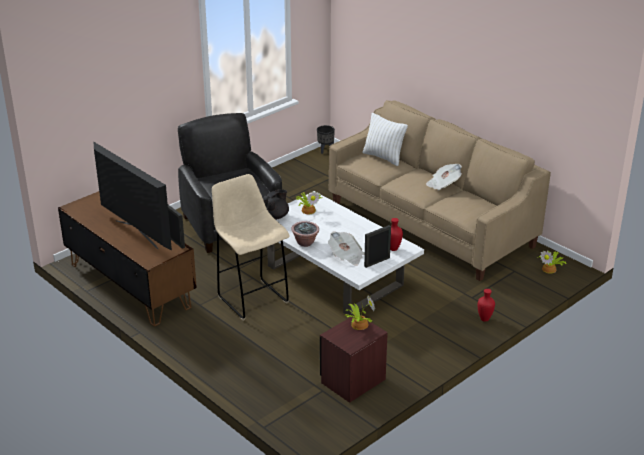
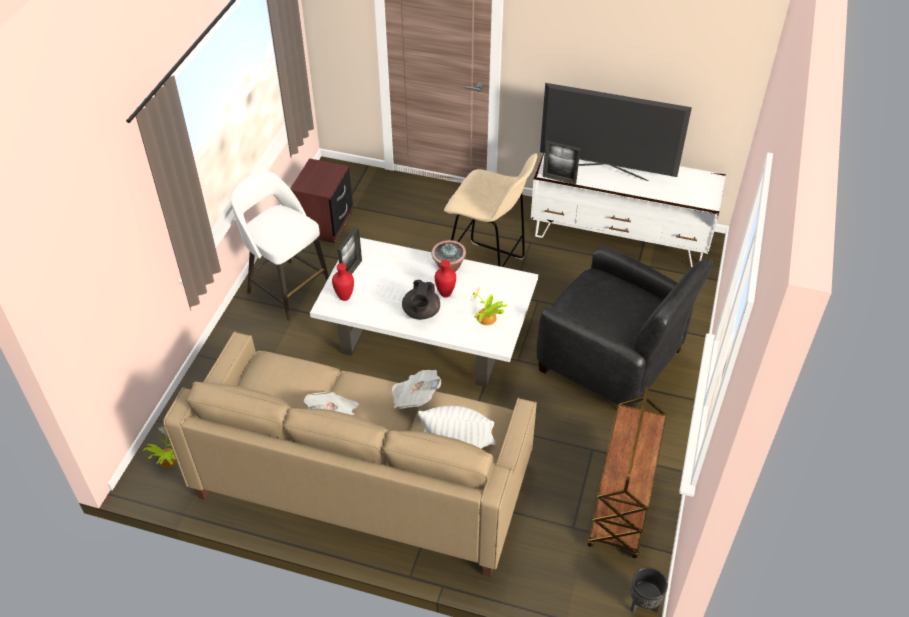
camera: 150 degrees right, 15 degrees up
(130, 285) = (620, 237): brown tv stand -> white tv stand
(275, 216) = (515, 292): black teapot -> black teapot (421, 313)
(298, 176) = (622, 506): none -> brown cart
(346, 256) = (390, 266): newspaper -> newspaper (415, 397)
(358, 324) = (320, 187): potted plant -> none
(418, 339) = (287, 288): none -> white stool
(485, 319) = (226, 342): red vase -> red vase (445, 293)

